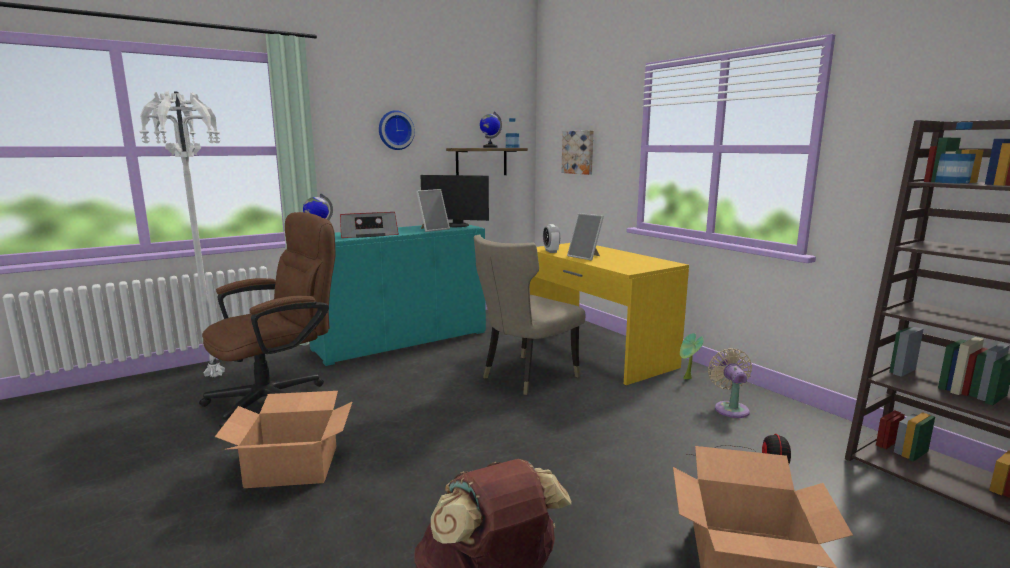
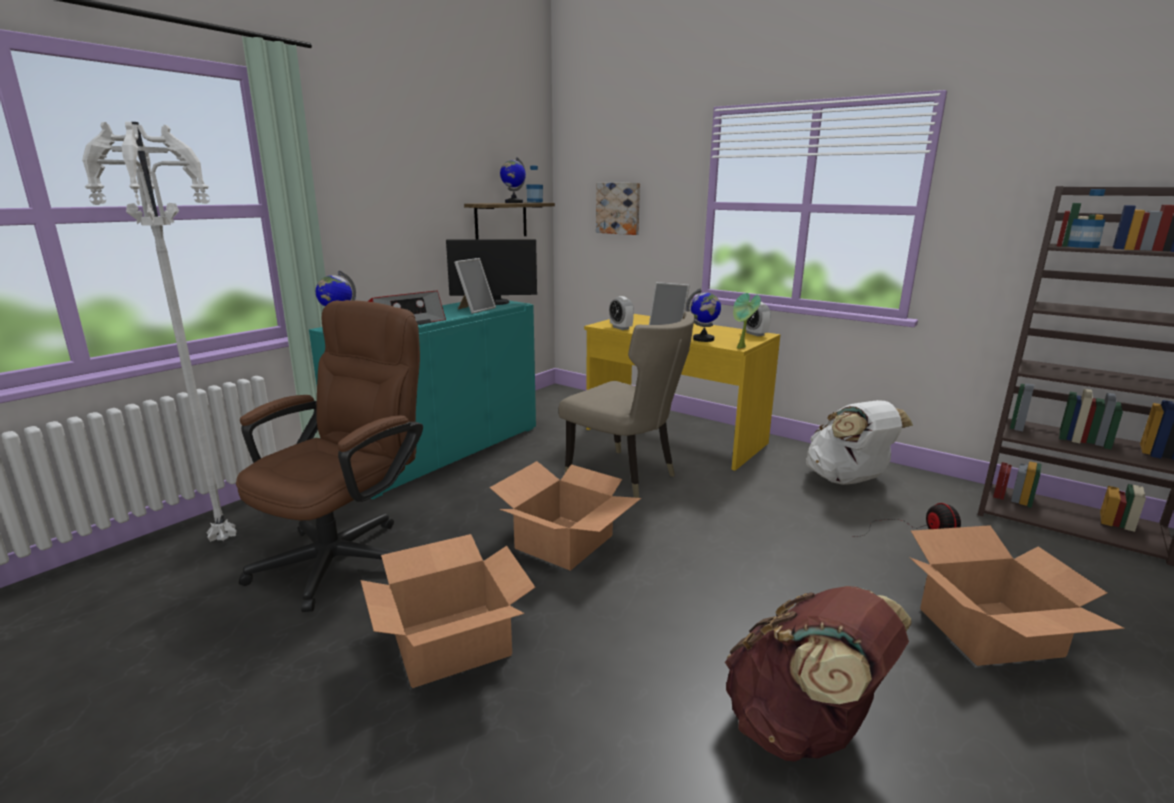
camera: 20 degrees left, 5 degrees up
(395, 130) = (407, 180): wall clock -> none
(432, 416) = (565, 542): none -> cardboard box
(525, 376) = (626, 476): beige chair -> beige chair turned 75 degrees counterclockwise
(608, 263) = (703, 339): none -> globe
(664, 263) = (755, 334): none -> alarm clock
(687, 379) = (785, 455): potted plant -> potted plant (741, 348)
(730, 408) = (847, 480): beige fan -> white backpack

